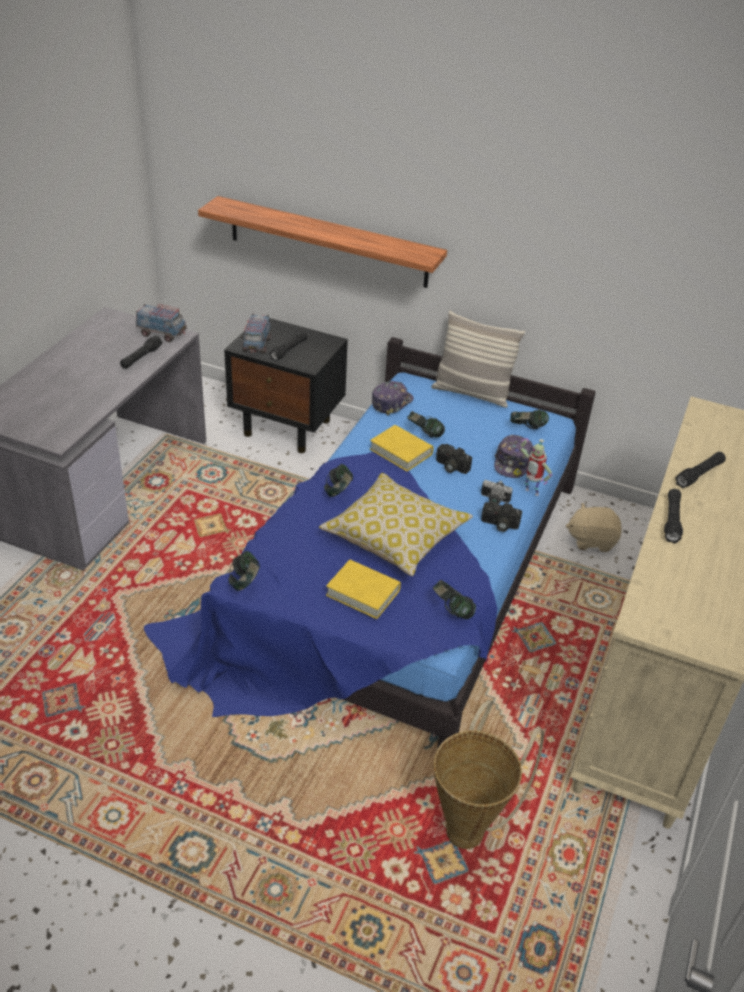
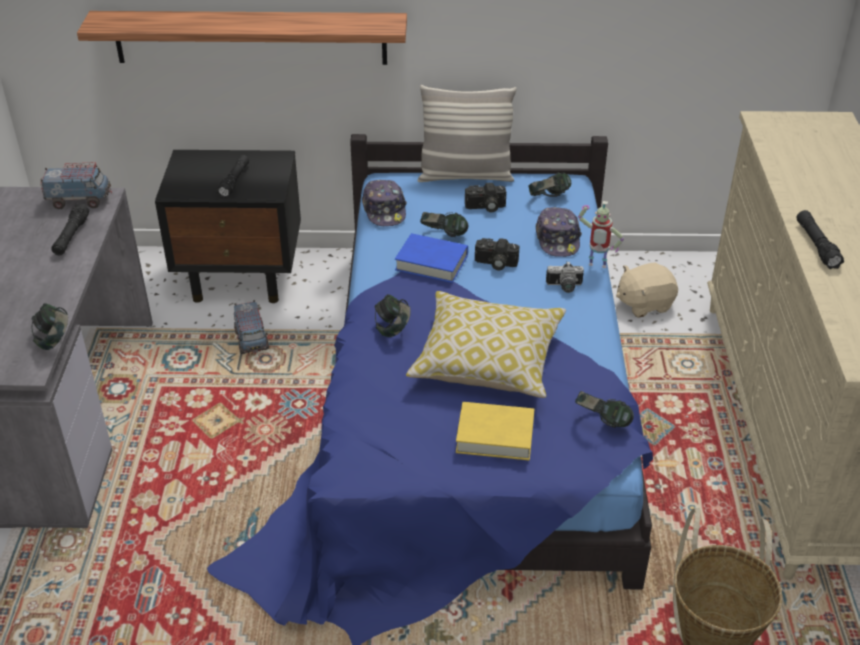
camera: 20 degrees left, 0 degrees up
(245, 582) = (352, 469): headphones -> headphones (54, 340)
(256, 345) = (192, 186): toy truck -> toy truck (251, 340)
(391, 402) = (384, 210): cap -> cap turned 150 degrees clockwise
(401, 452) = (431, 262): yellow book -> blue book
(499, 524) = (587, 311): camera -> camera (485, 207)
(699, 474) = (807, 190): black flashlight -> none

